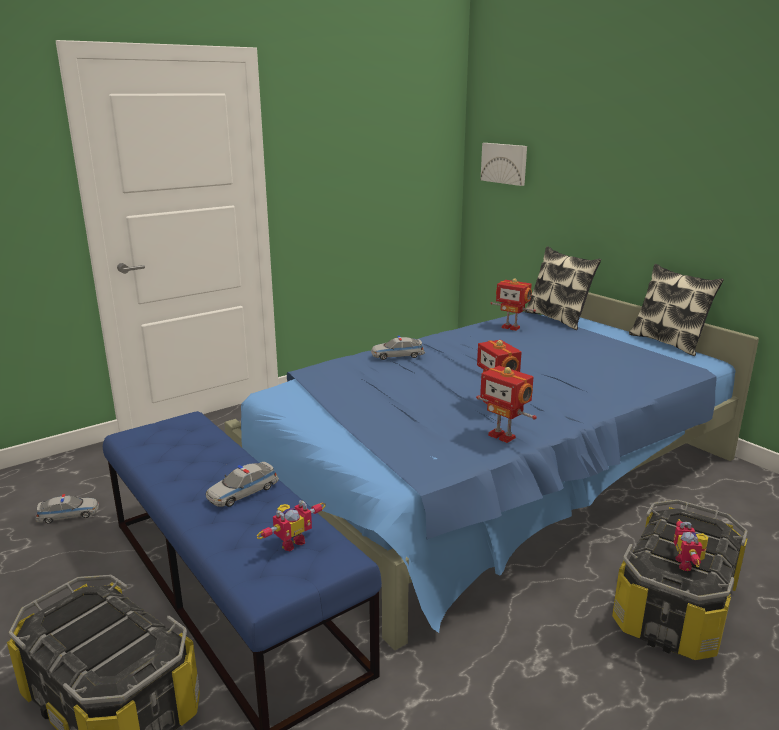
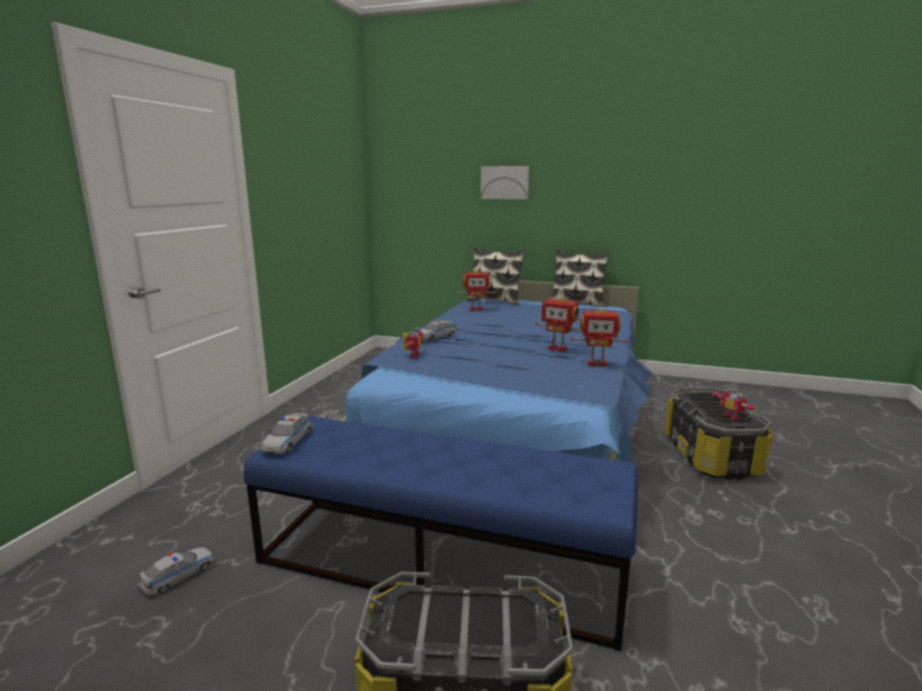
camera: 35 degrees left, 5 degrees down
(243, 492) = (464, 454): toy car -> toy car (288, 441)
(291, 542) = (562, 471): toy robot -> toy robot (412, 355)
(504, 163) = (412, 190): picture -> picture (505, 182)

